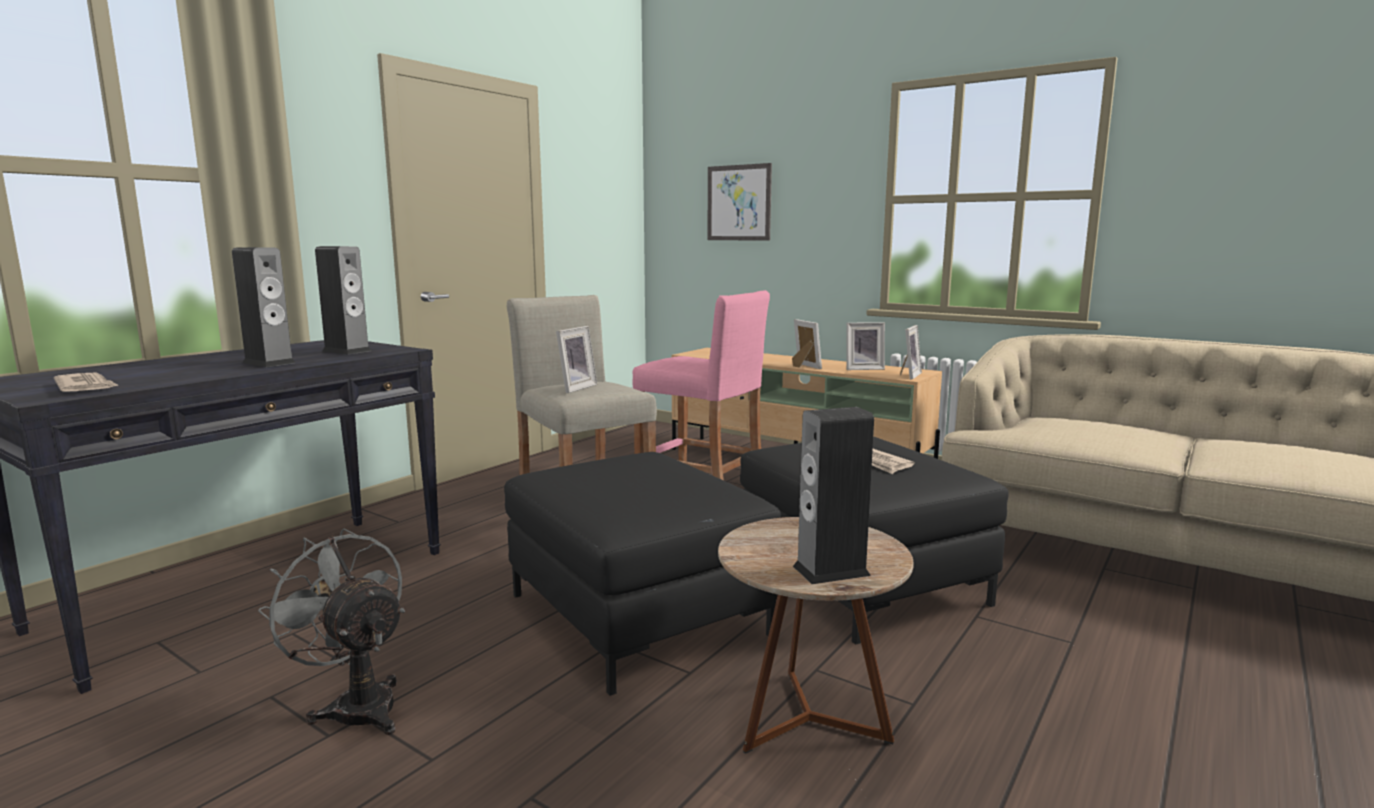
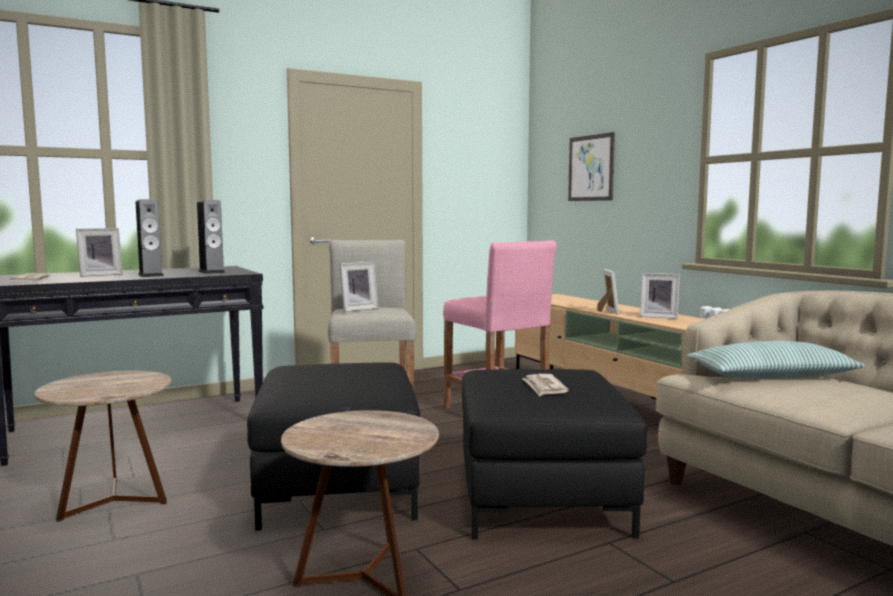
camera: 25 degrees right, 5 degrees down
(356, 705) = (113, 501): grey fan -> brown side table
(831, 570) = (344, 445): speaker -> none
(908, 375) = (688, 324): picture frame -> picture frame (100, 275)
(1046, 425) = (771, 377): none -> pillow

